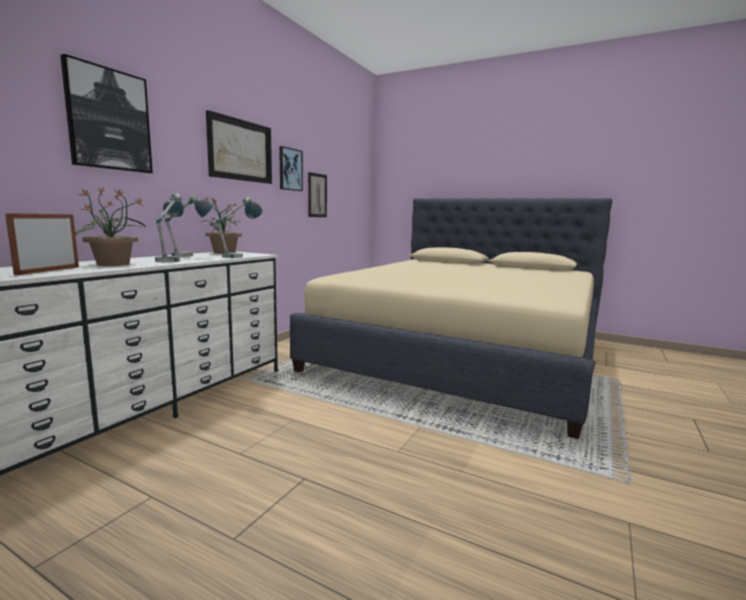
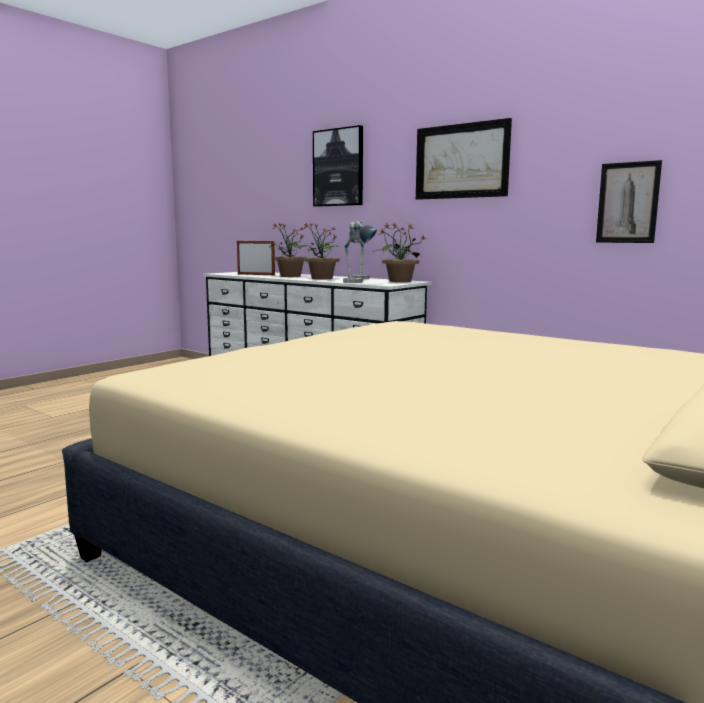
camera: 100 degrees right, 0 degrees up
(171, 260) = (321, 278): table lamp -> potted plant
(290, 169) = (554, 168): picture -> none

